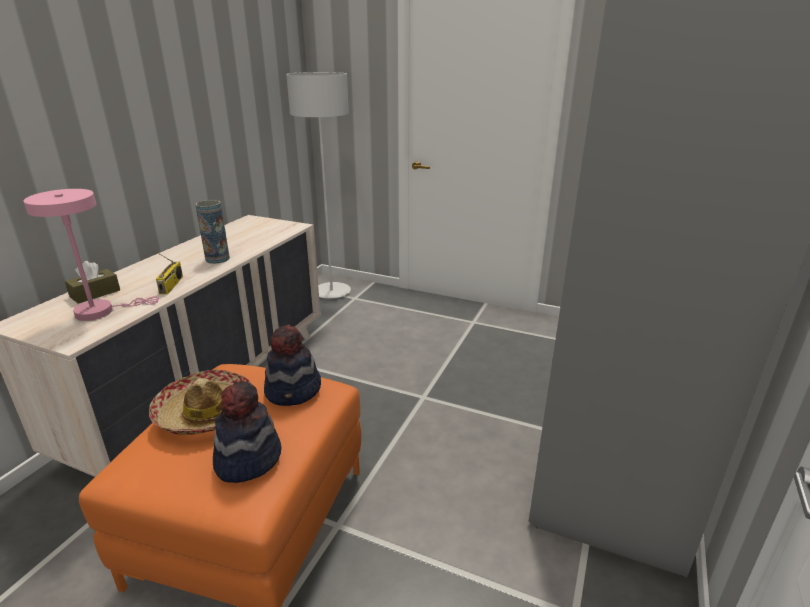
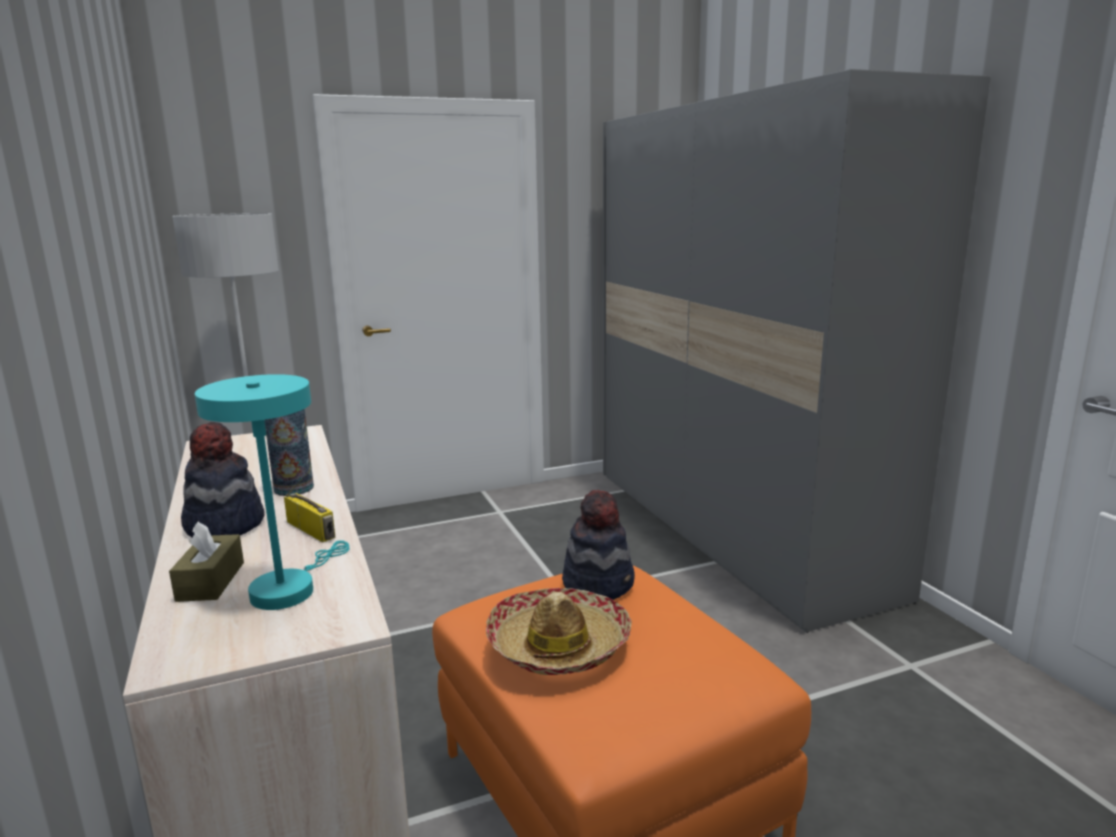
camera: 45 degrees left, 10 degrees down
(101, 311) = (288, 588): pink table lamp -> turquoise table lamp
(247, 459) = (688, 647): hat -> hat (224, 525)

